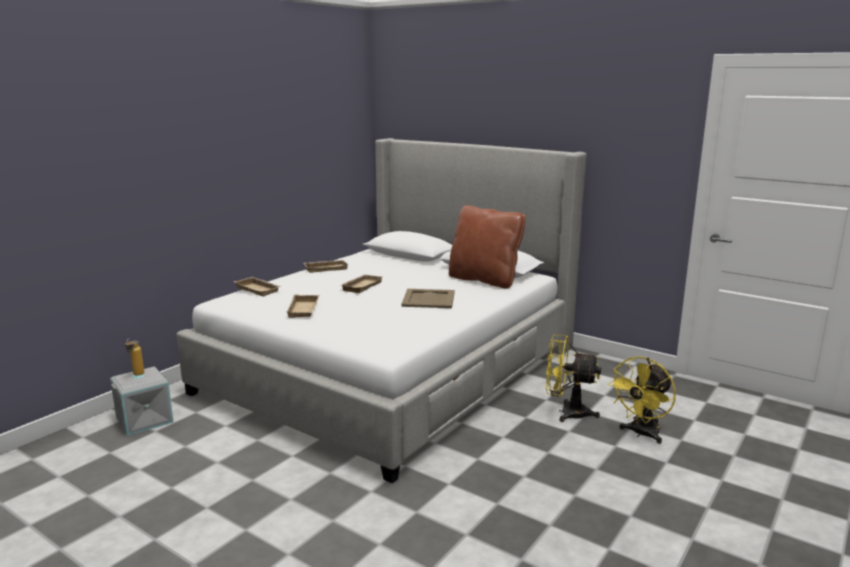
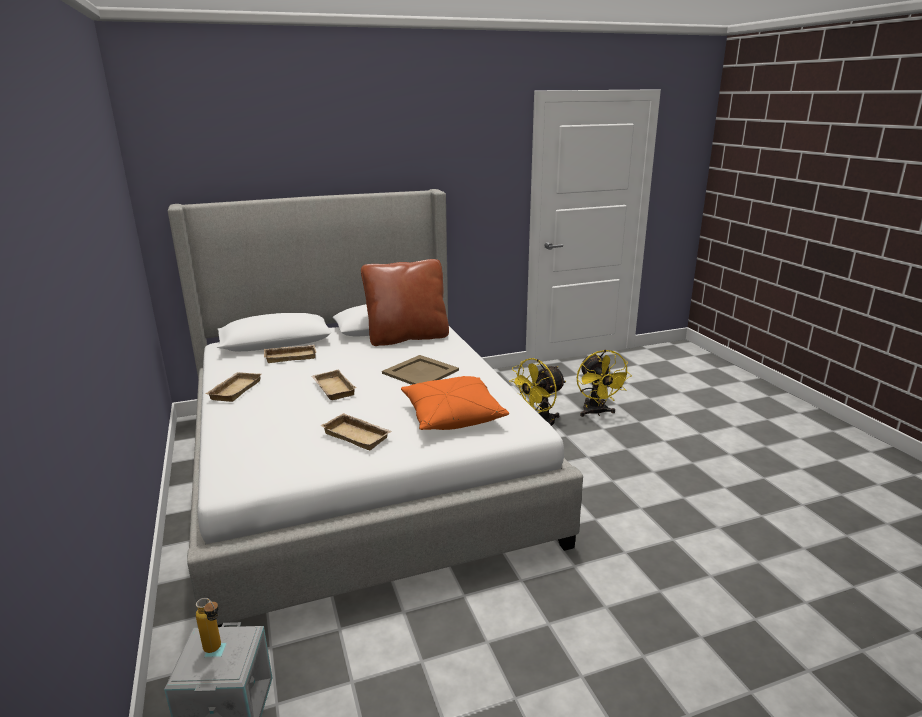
camera: 55 degrees left, 5 degrees up
(259, 289) = (242, 444): beige tray -> beige tray (291, 356)
(369, 326) = (452, 416): none -> orange pillow

